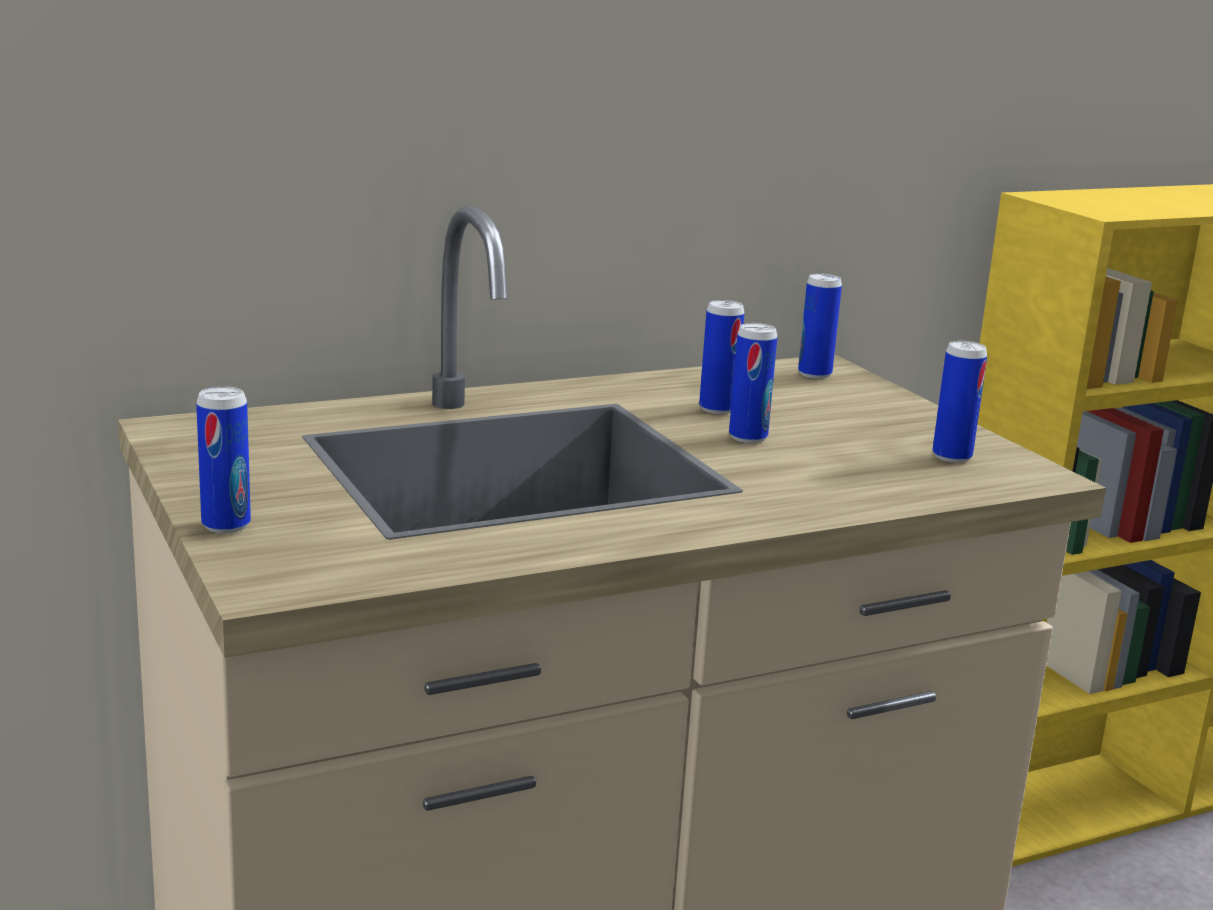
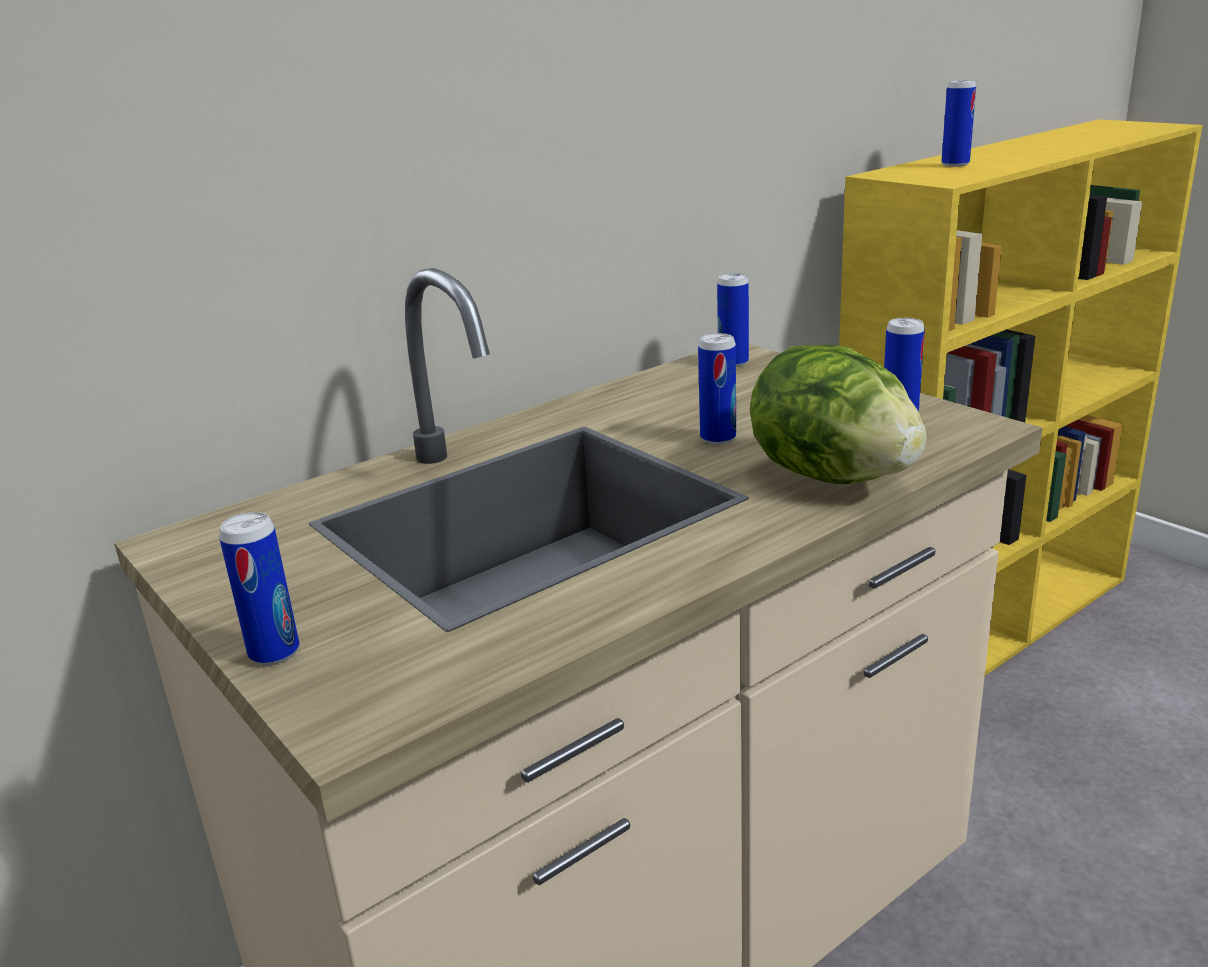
camera: 10 degrees left, 5 degrees up
(717, 409) = (674, 414): can -> can (955, 165)
(842, 489) = (832, 476): none -> lettuce

